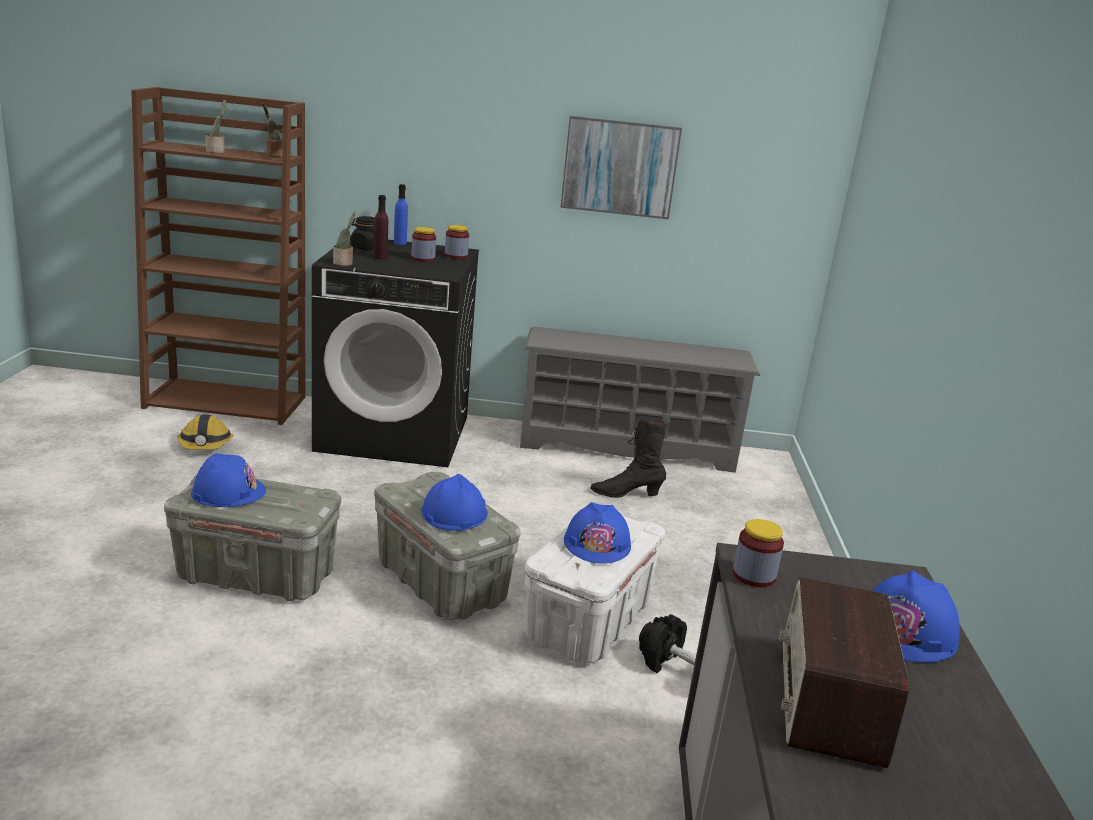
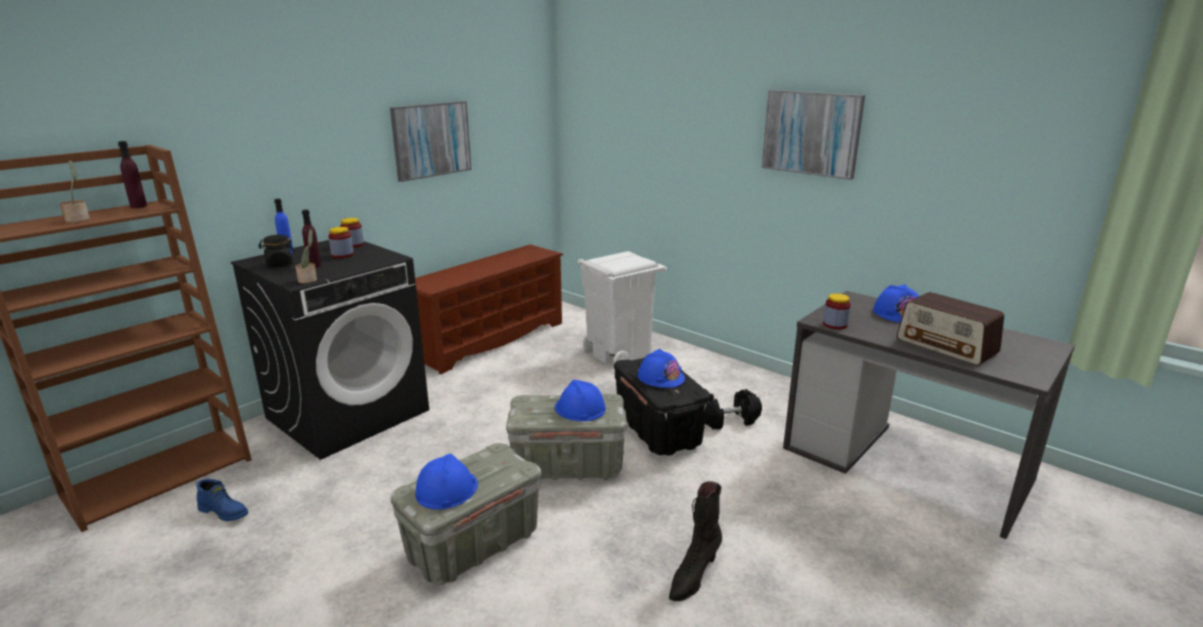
camera: 50 degrees left, 0 degrees up
(205, 445) = (224, 512): hard hat -> blue boot
(273, 155) = (138, 206): potted plant -> purple bottle
(588, 622) = (659, 430): white storage box -> black storage box
(626, 494) = (543, 363): black boot -> black boot (693, 577)
(627, 446) = (490, 340): grey shoe rack -> brown shoe rack
(728, 534) = (619, 353): none -> white trash can
(1017, 264) = (811, 133): none -> picture

